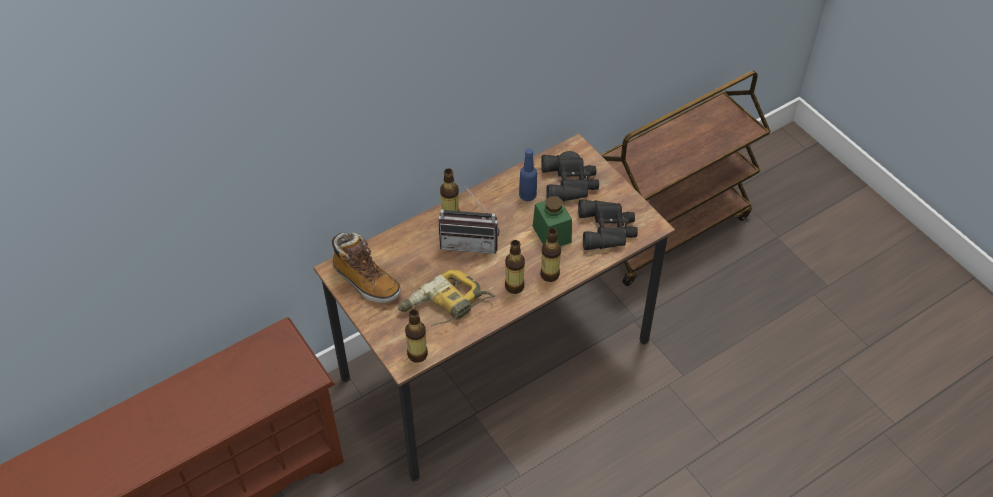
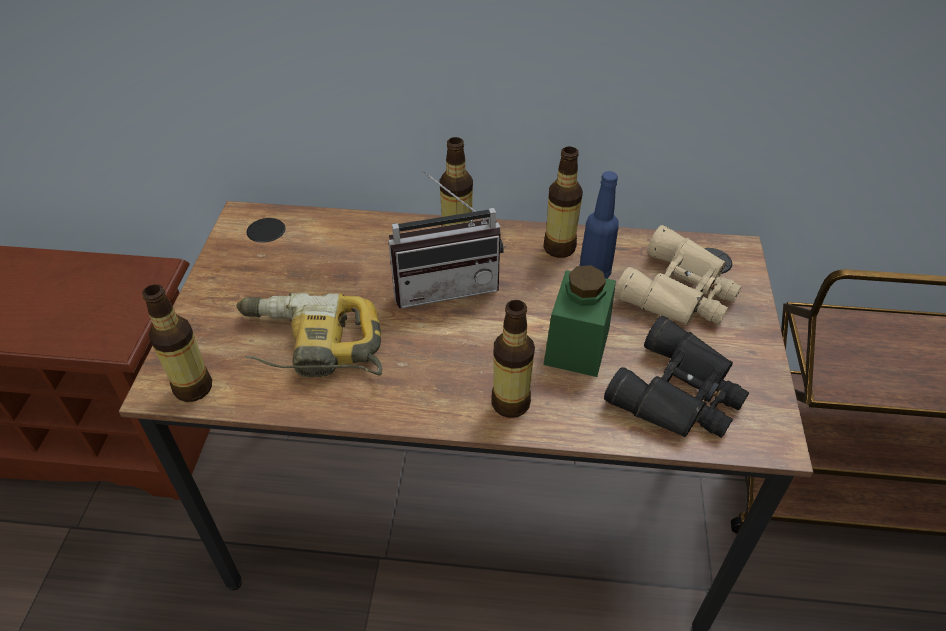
camera: 40 degrees right, 5 degrees down
(366, 281) = (257, 251): boot -> none
(470, 242) = (445, 284): radio -> radio turned 60 degrees counterclockwise
(514, 286) = (437, 384): bottle -> bottle (559, 248)
(570, 182) = (681, 292): black binoculars -> beige binoculars

